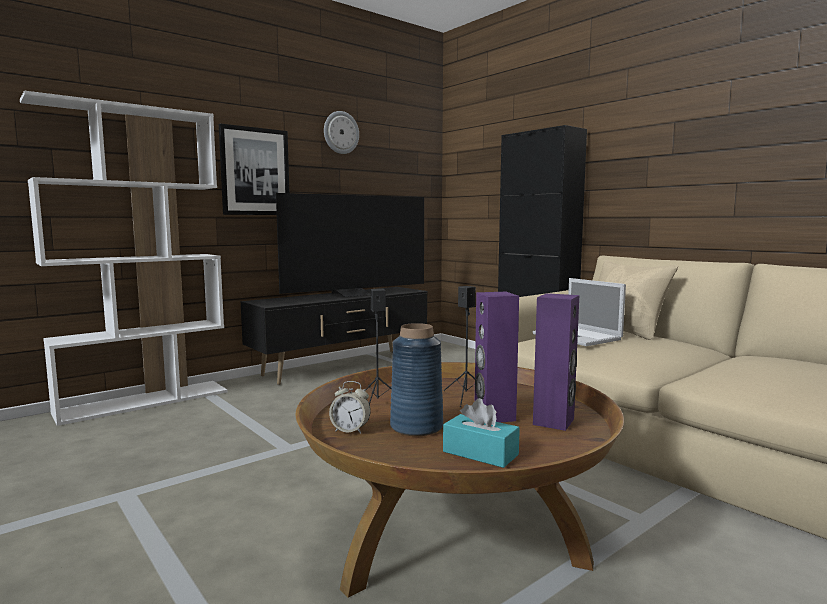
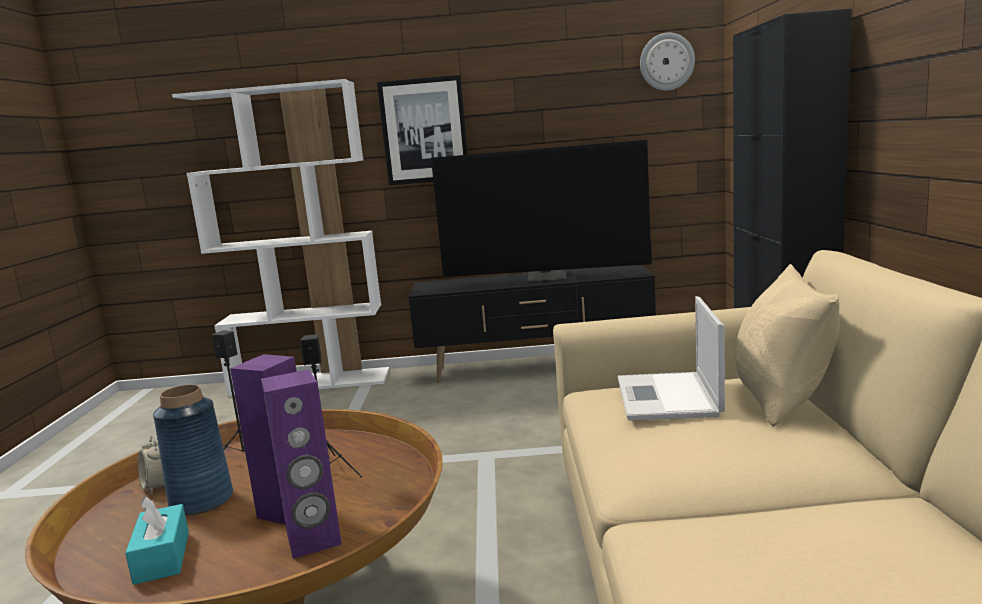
camera: 40 degrees right, 5 degrees up
(341, 132) = (540, 61): wall clock -> wall clock (666, 62)

